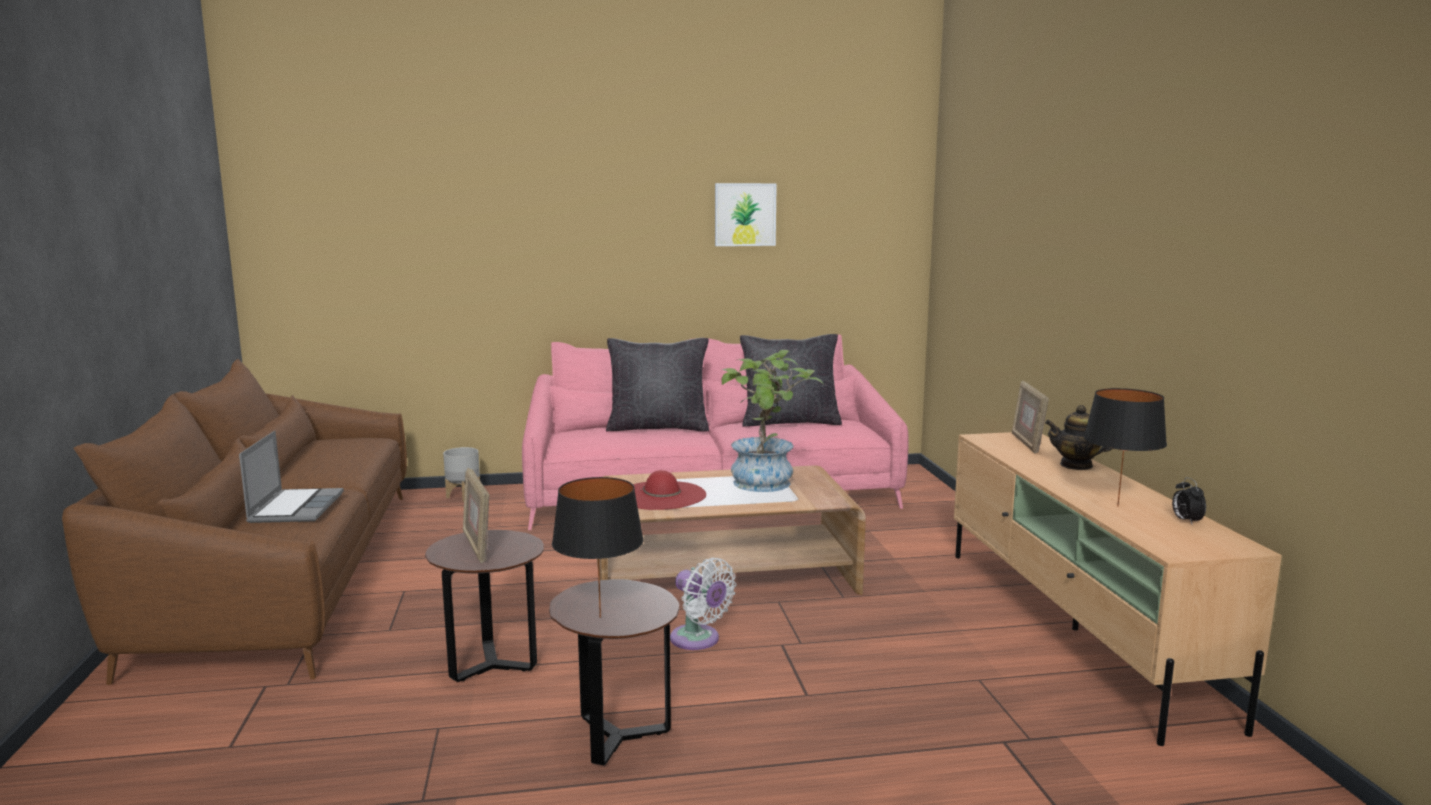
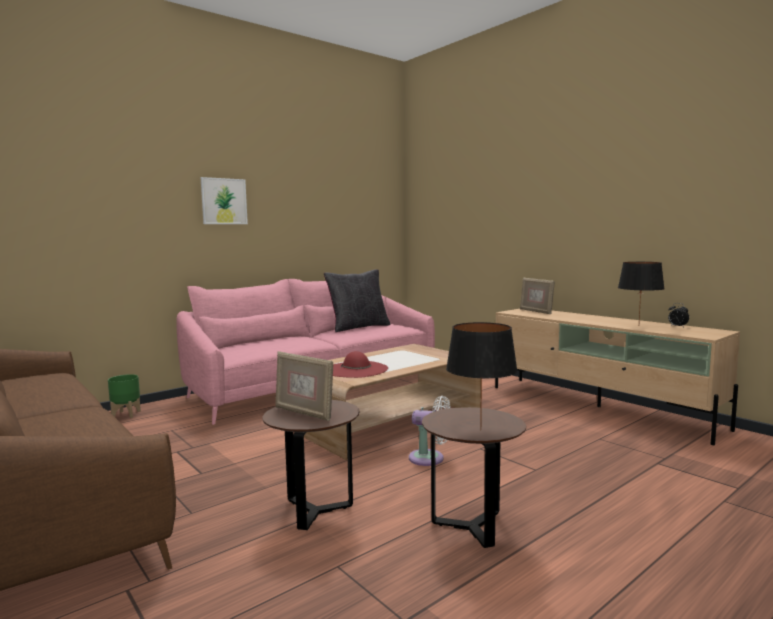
camera: 30 degrees left, 5 degrees down
(295, 507) = (68, 423): laptop -> none
(463, 496) = (125, 414): grey planter -> green planter
(658, 427) = (281, 339): black pillow -> none
(745, 214) = (309, 196): picture -> picture (224, 201)
(766, 485) = (408, 355): potted plant -> none
(1076, 465) = (579, 316): teapot -> none

